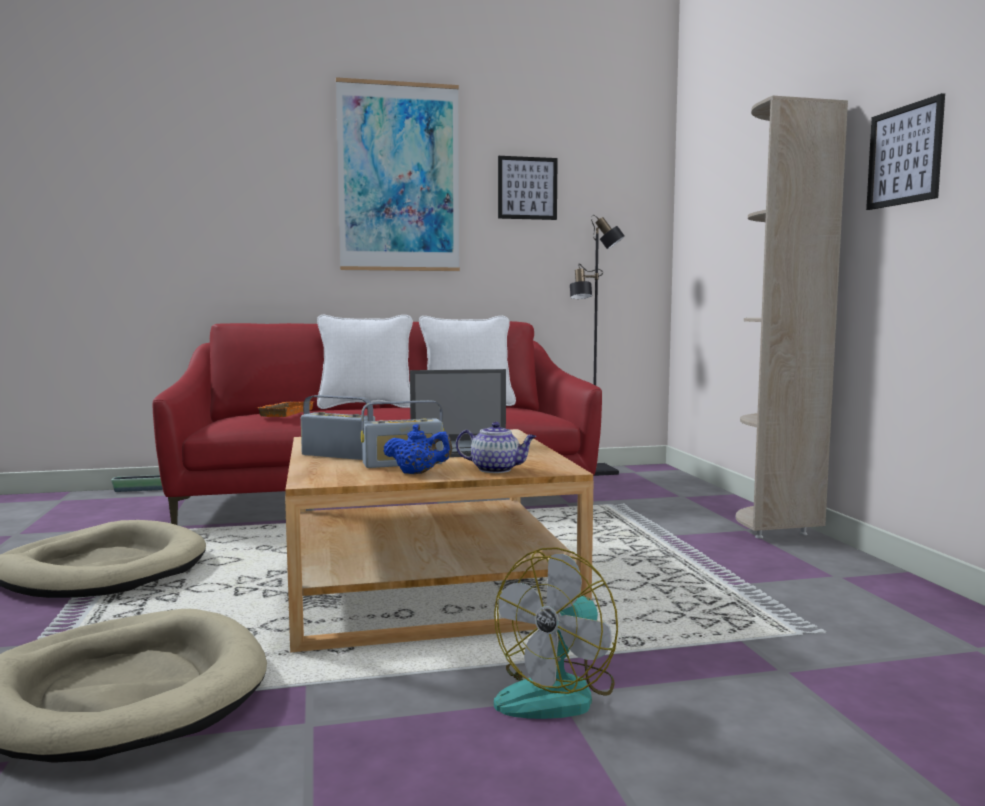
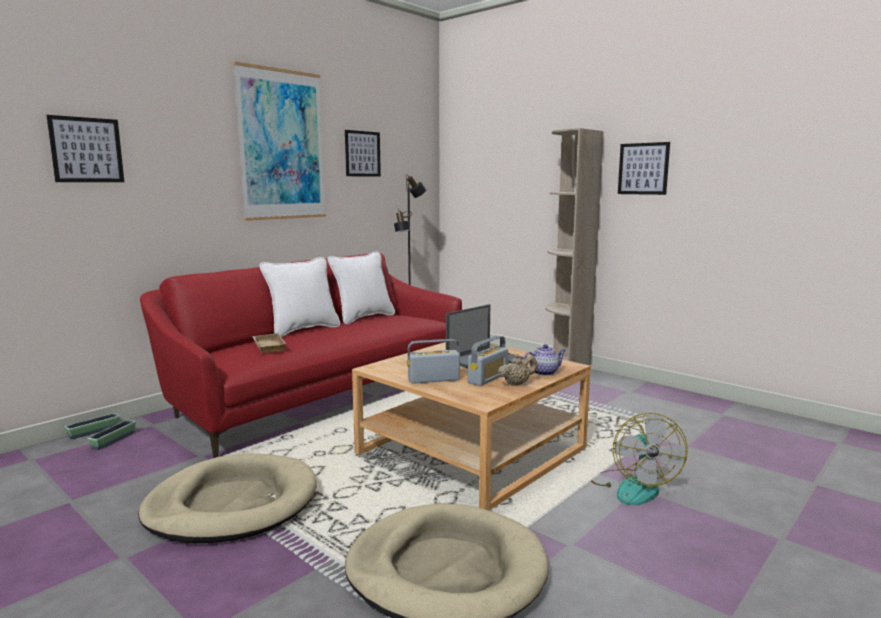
camera: 35 degrees left, 5 degrees up
(138, 499) = (113, 440): none -> planter
(158, 184) = (86, 150): none -> picture
(284, 413) = (267, 346): orange tray -> beige tray
(418, 473) = (517, 384): blue teapot -> beige teapot

